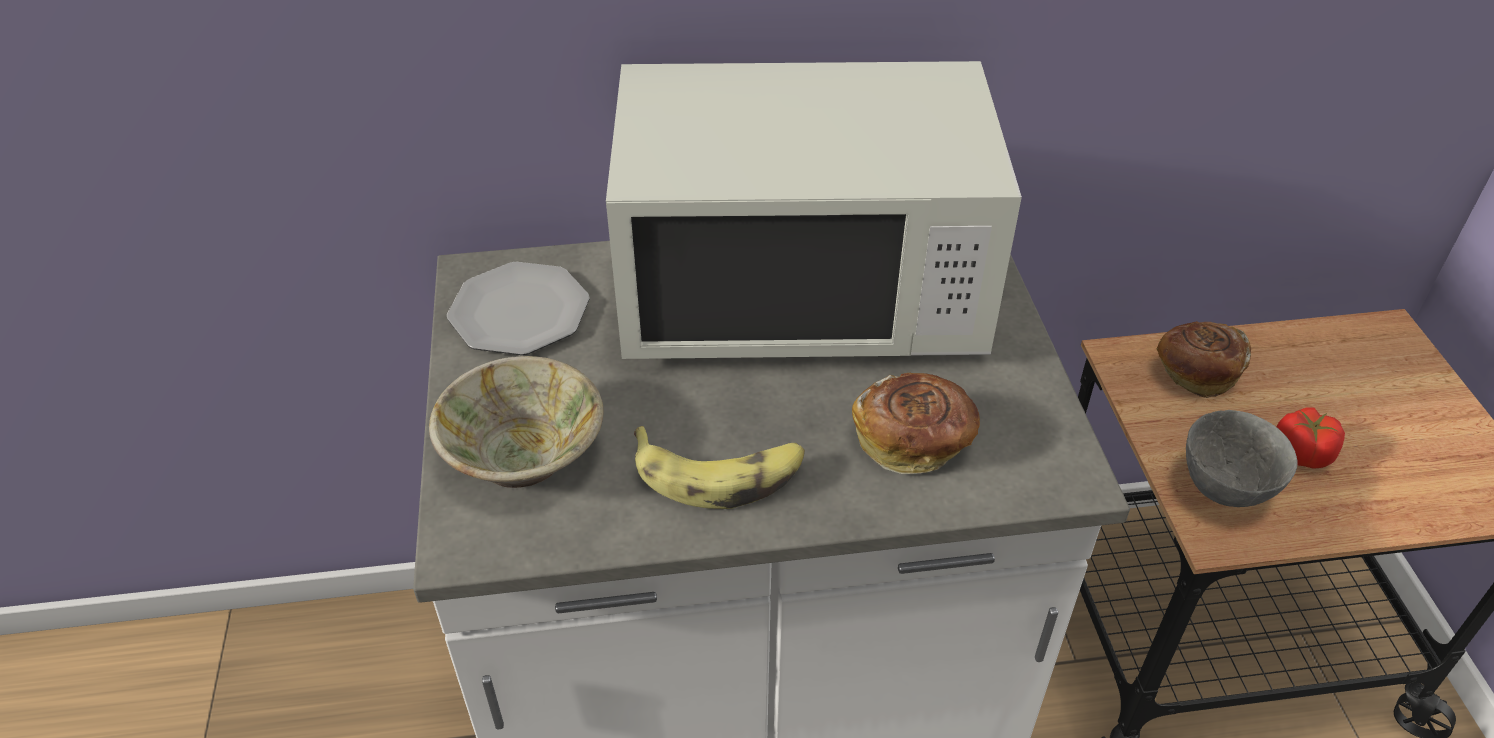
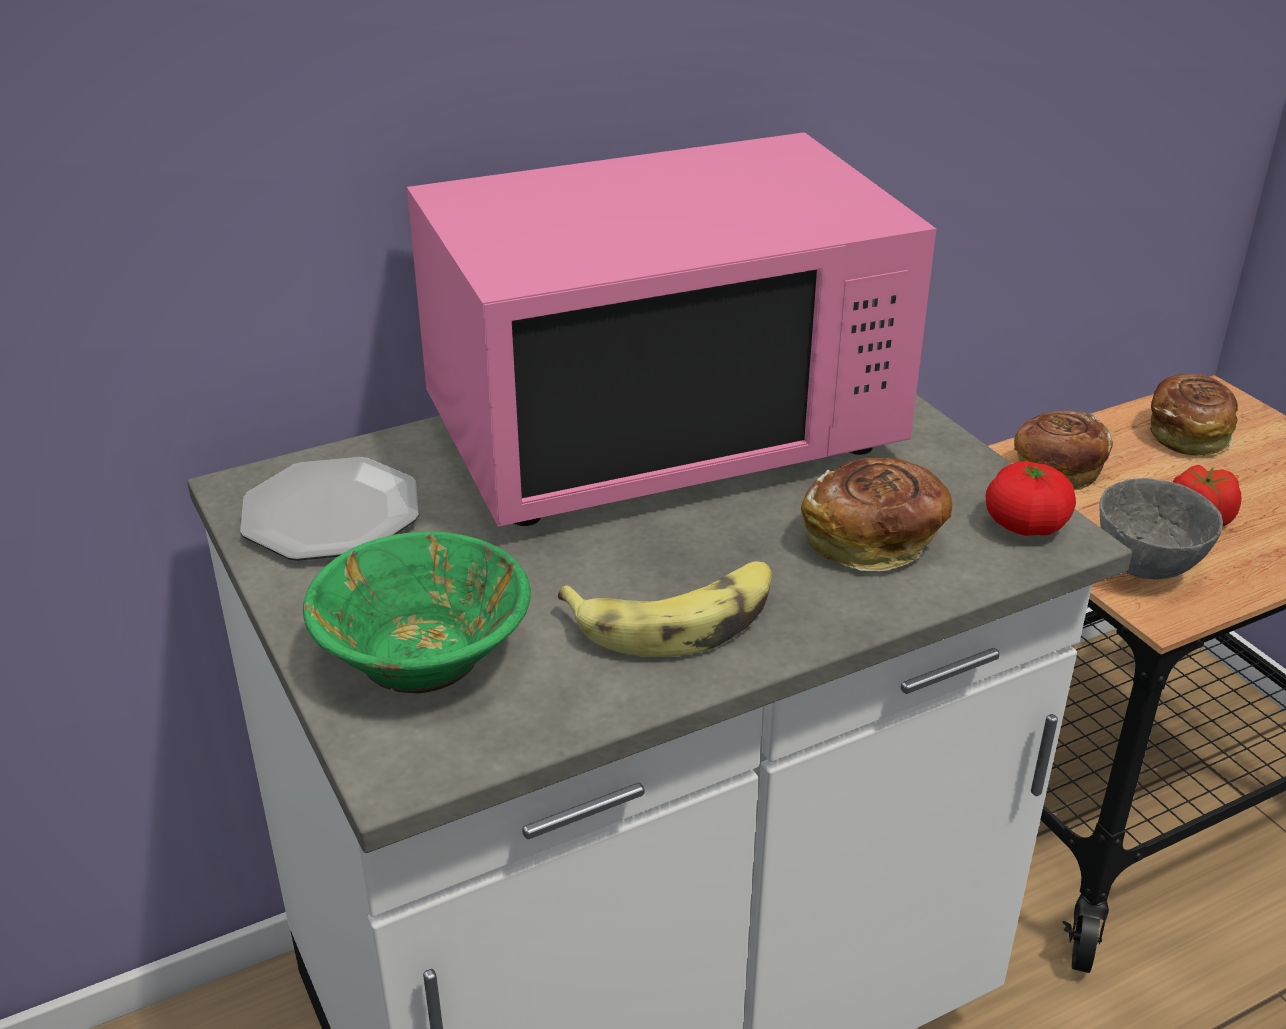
camera: 20 degrees left, 10 degrees down
(525, 454) = (425, 654): beige bowl -> green bowl
(801, 294) = (662, 432): white microwave -> pink microwave
(1050, 459) = (1025, 525): none -> tomato
(1342, 365) = (1188, 434): none -> bread

